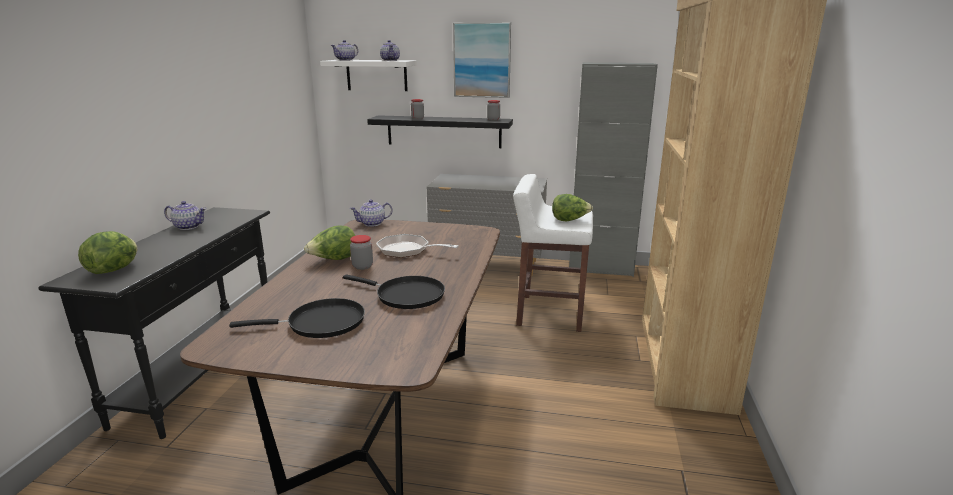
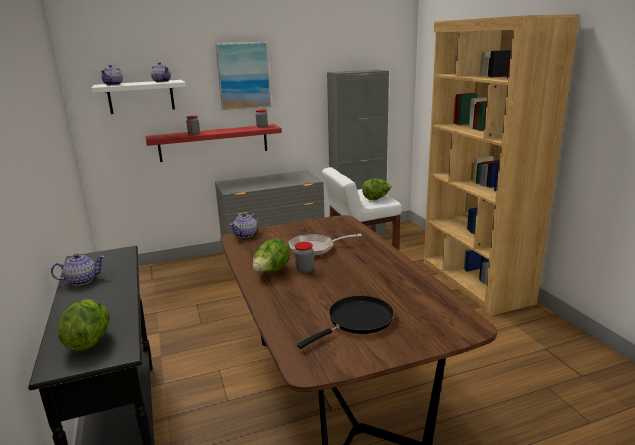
camera: 30 degrees left, 0 degrees up
(406, 295) = (378, 281): black frying pan -> none
(444, 131) = (214, 142): black shelf -> red shelf

